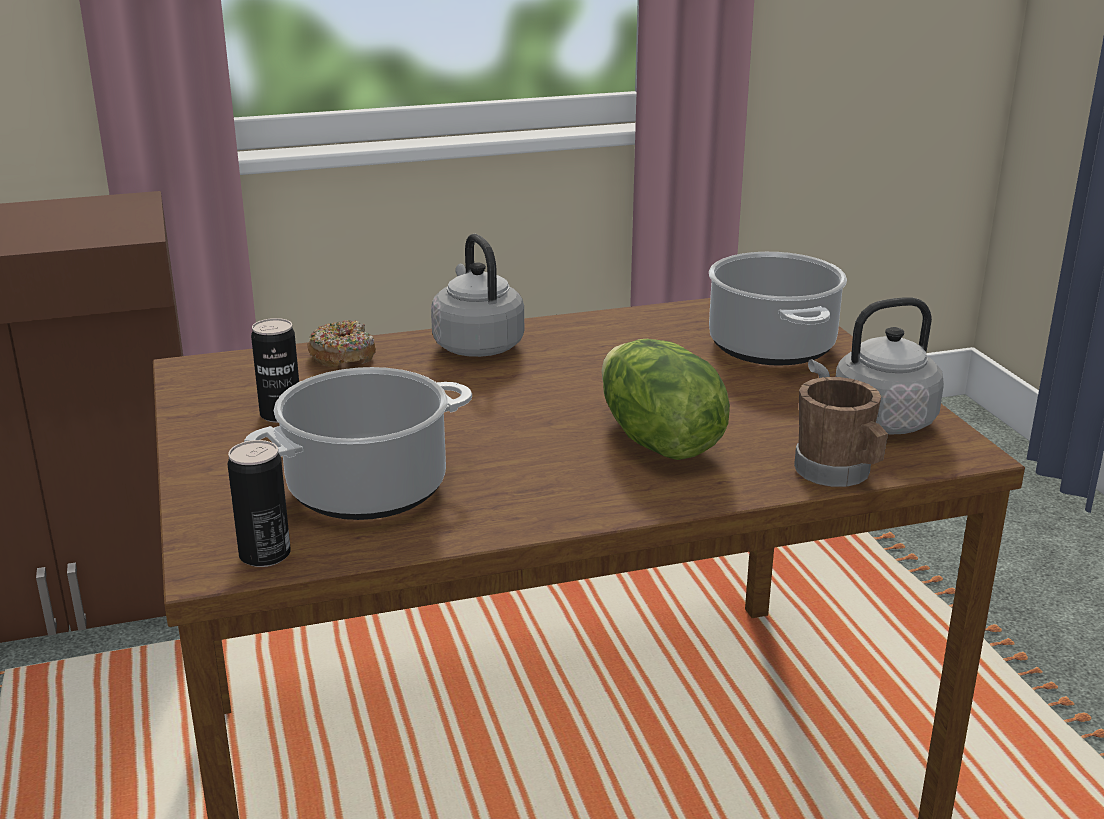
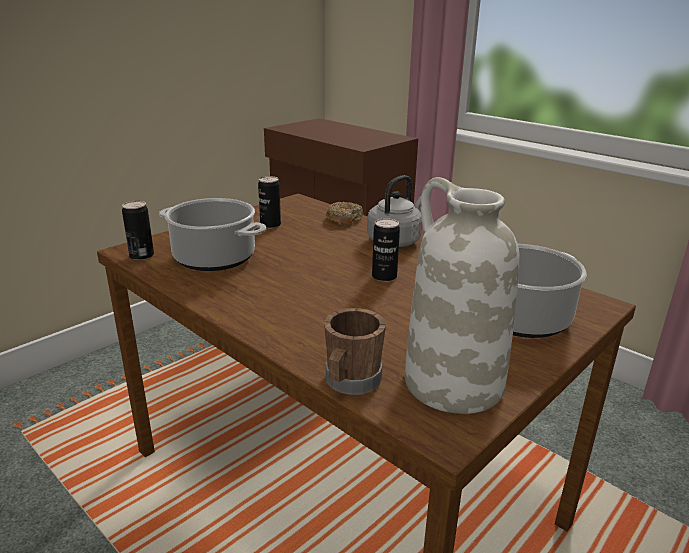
camera: 60 degrees right, 0 degrees up
(587, 384) = (384, 277): none -> can
(656, 441) = (333, 311): lettuce -> none
(876, 422) = (451, 383): grey kettle -> white vase

